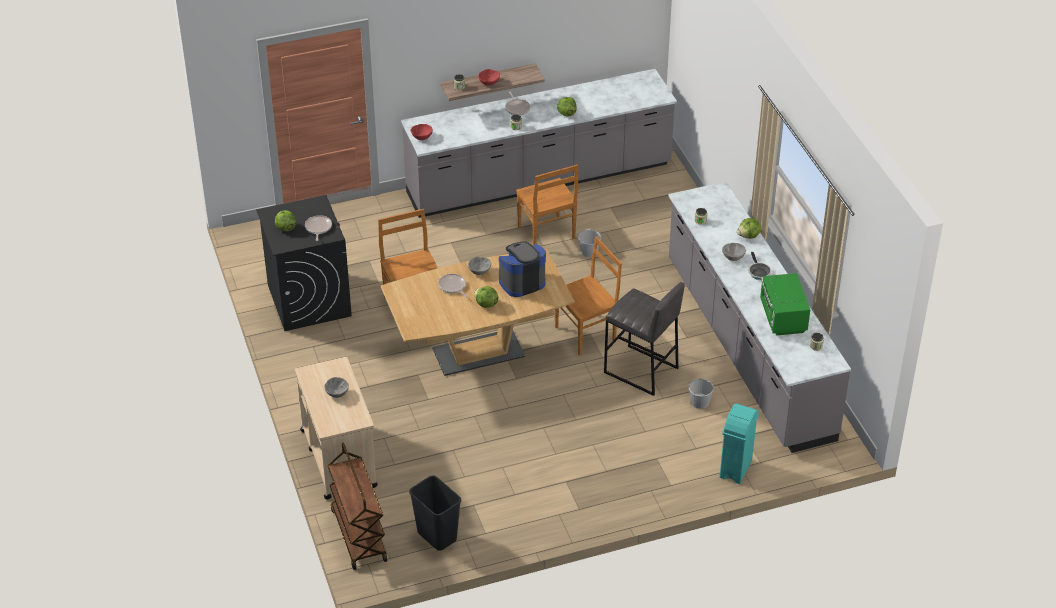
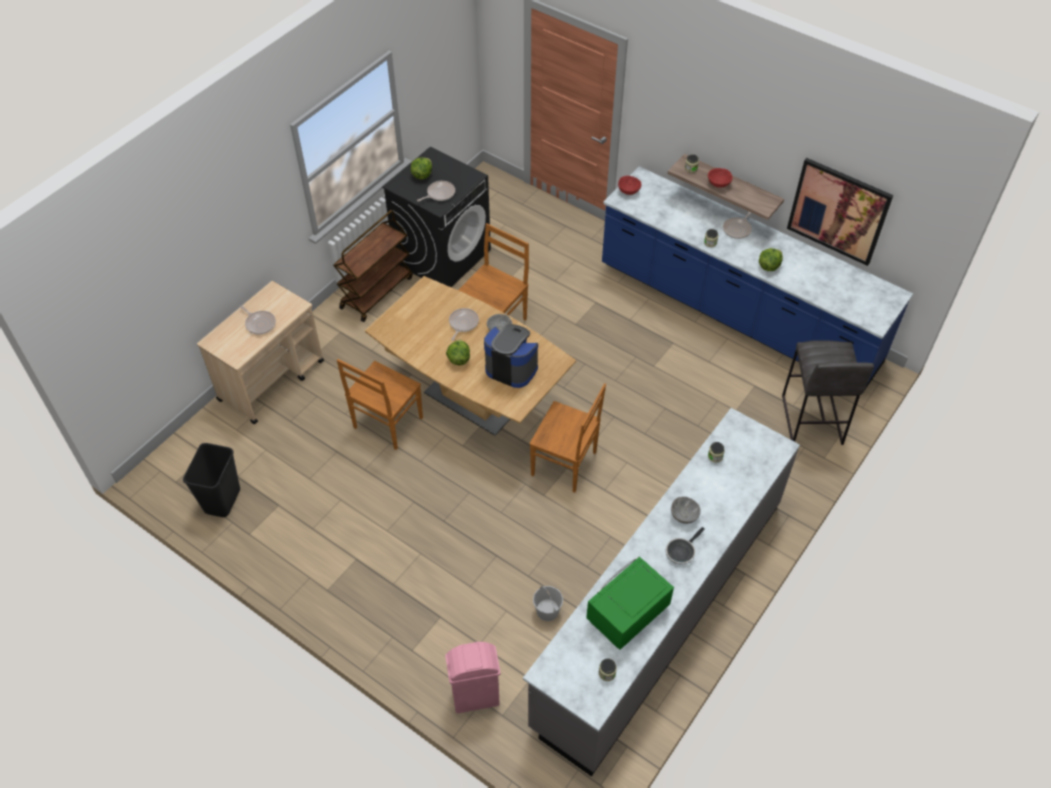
camera: 55 degrees right, 10 degrees up
(336, 393) = (260, 323): grey bowl -> frying pan
(358, 535) = (190, 445): brown cart -> brown cart (376, 292)
(539, 181) = (737, 315): grey counter -> blue counter
(547, 234) = (671, 360): brown chair -> brown chair (387, 424)
(580, 44) = (838, 211): none -> picture
(589, 251) = (678, 404): white bucket -> none
(641, 371) = (551, 536): grey stool -> grey stool (811, 420)
(736, 469) = (476, 697): turquoise trash can -> pink trash can
(748, 236) = (731, 511): lettuce -> none

